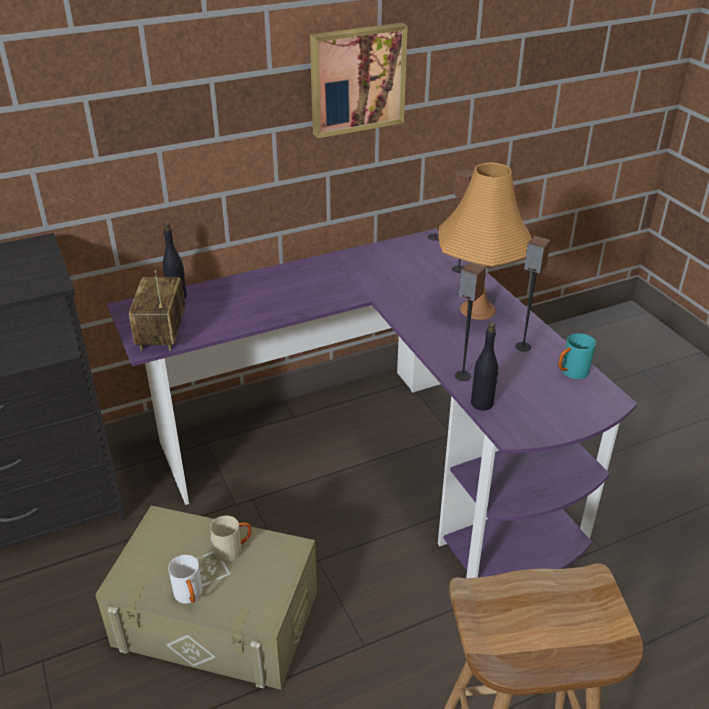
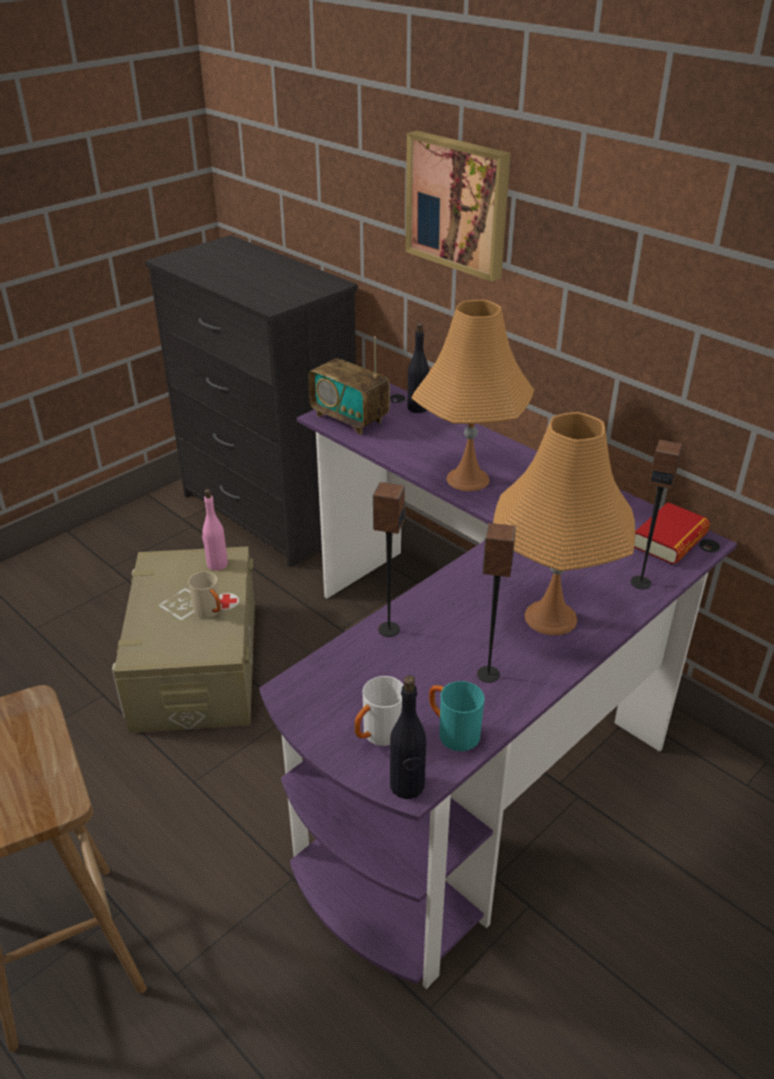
camera: 70 degrees right, 0 degrees up
(162, 334) = (349, 418): radio -> radio turned 120 degrees counterclockwise
(163, 532) = (217, 564): none -> pink bottle
(190, 596) = (147, 603): white mug -> white mug (377, 736)
(301, 300) = (468, 479): none -> orange table lamp
(356, 79) = (671, 266): picture -> picture (459, 204)
(423, 247) = (669, 540): none -> book
(482, 403) = (340, 655): black bottle -> black bottle (407, 786)

